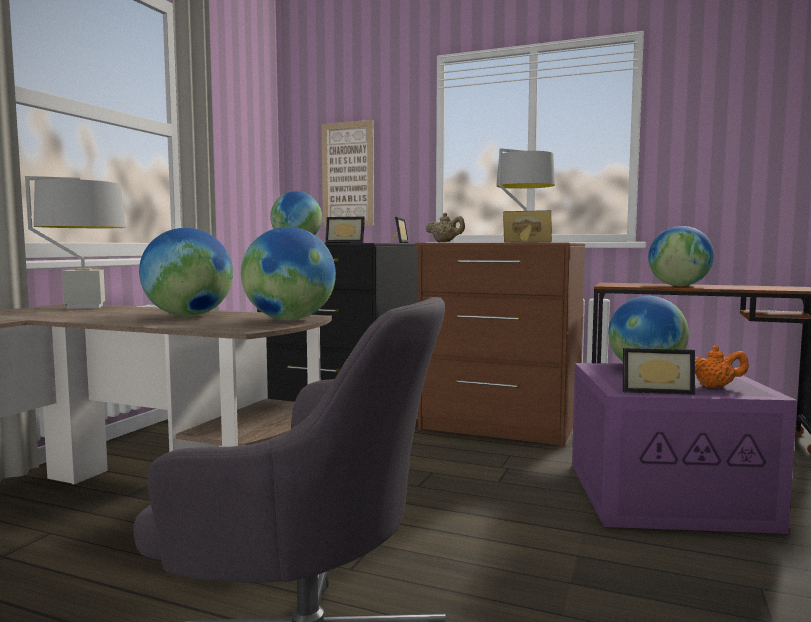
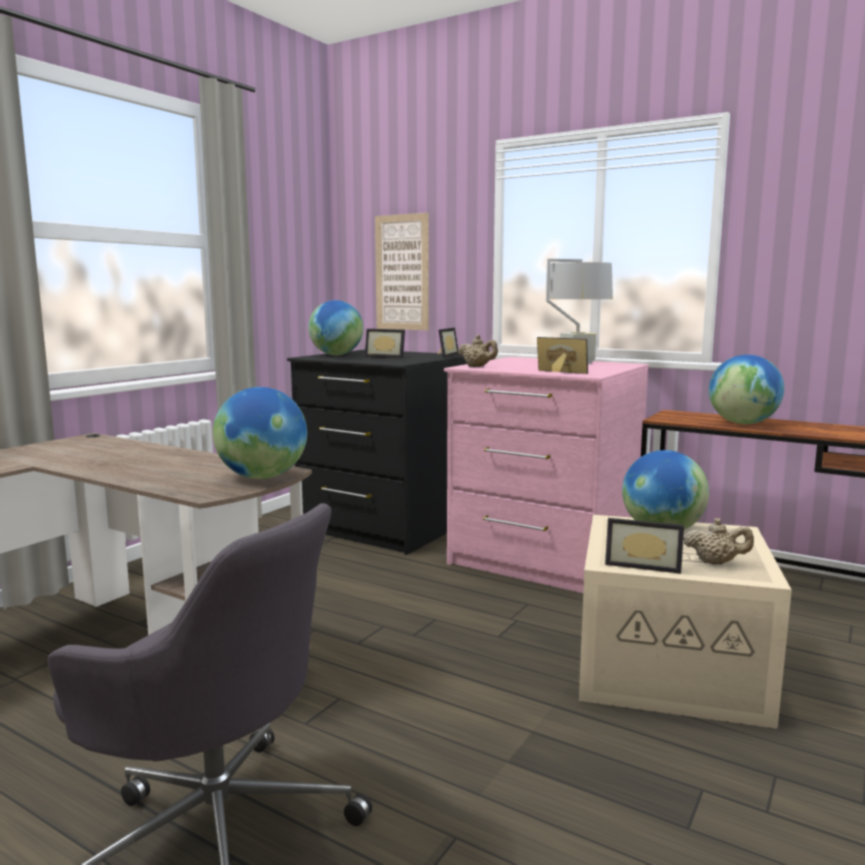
camera: 10 degrees right, 5 degrees up
(84, 307) = (99, 442): grey table lamp -> none
(188, 316) = (176, 465): globe -> none
(502, 421) = (542, 558): brown dresser -> pink dresser
(667, 493) = (672, 666): purple storage box -> beige storage box
(715, 387) = (716, 563): orange teapot -> beige teapot

